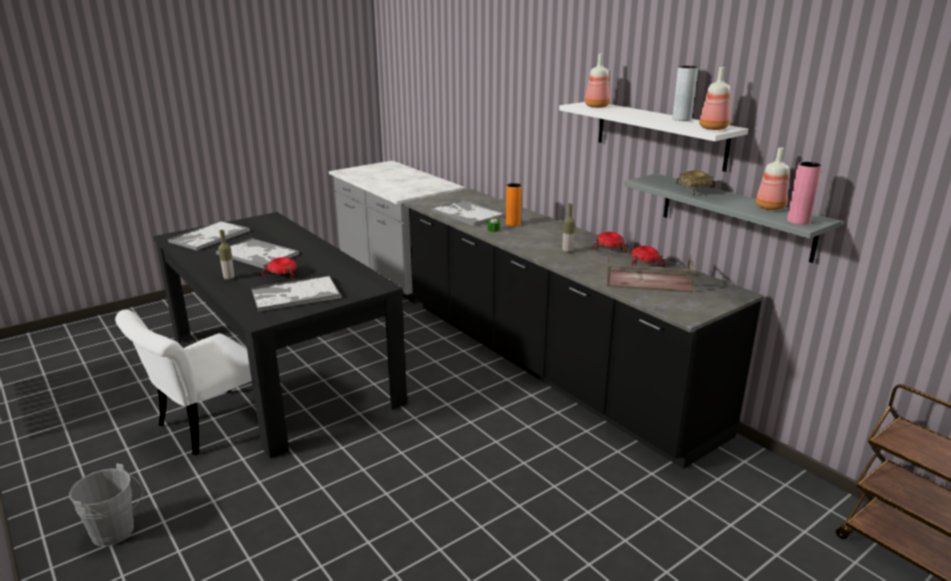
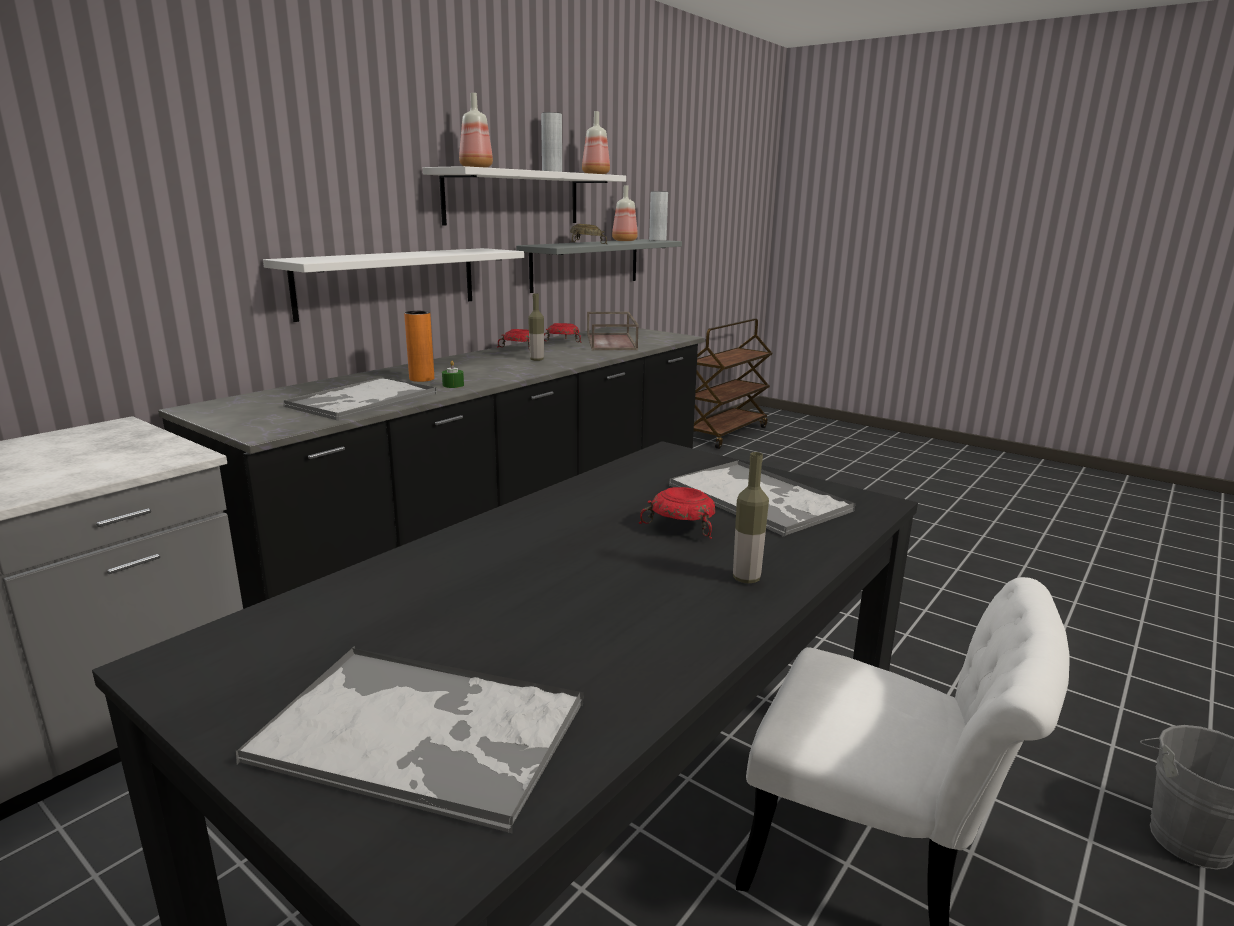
camera: 105 degrees left, 5 degrees down
(258, 254) = (573, 584): tray -> none
(563, 168) = (389, 282): none -> white shelf
(798, 221) = (657, 240): pink vase -> grey vase

